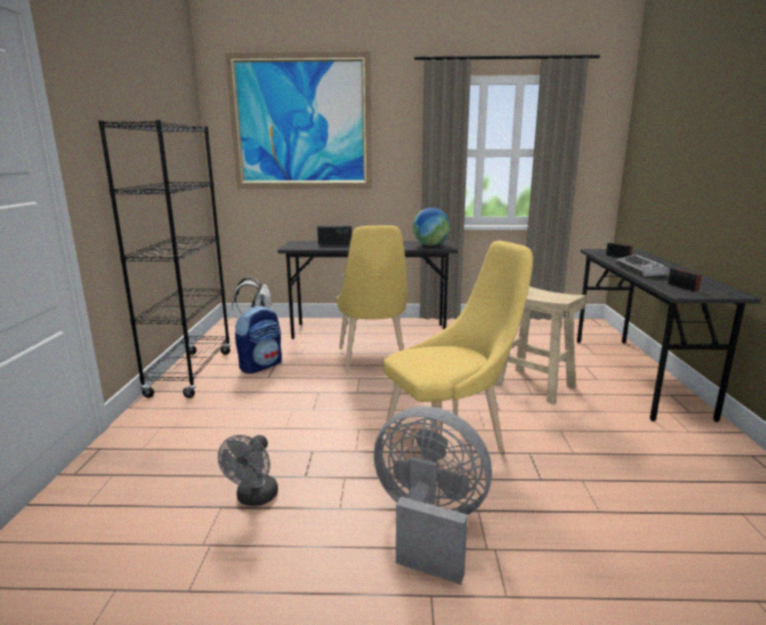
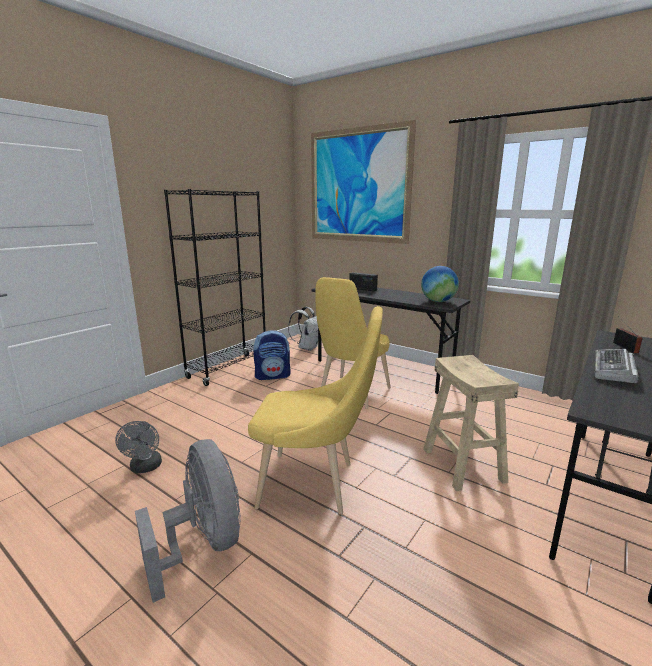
camera: 35 degrees right, 0 degrees up
(254, 499) = (145, 468): grey fan -> grey fan turned 60 degrees counterclockwise
(684, 288) = (620, 406): radio -> none

